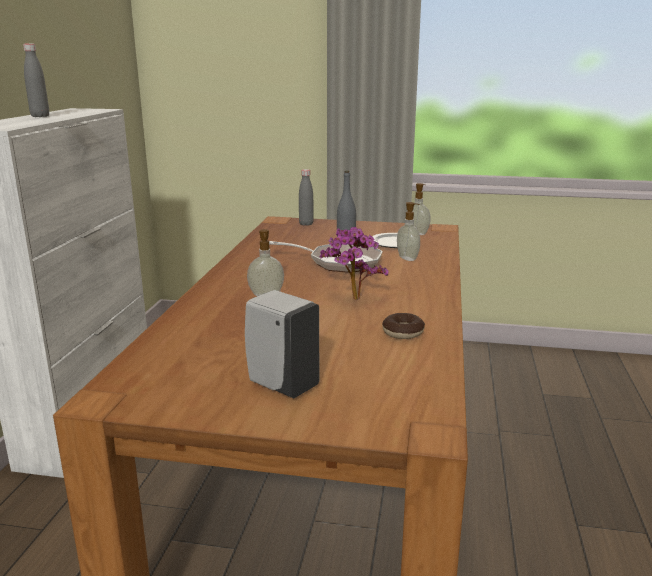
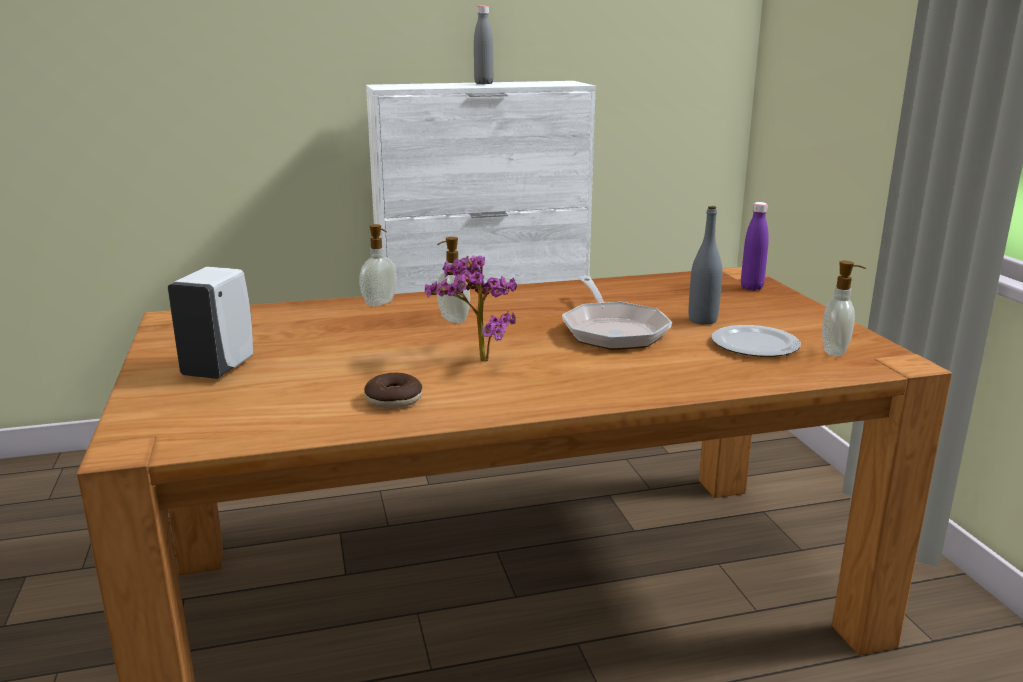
camera: 65 degrees right, 0 degrees up
(306, 224) = (751, 287): grey bottle -> purple bottle
(408, 258) = (692, 363): soap dispenser -> soap dispenser (380, 303)

